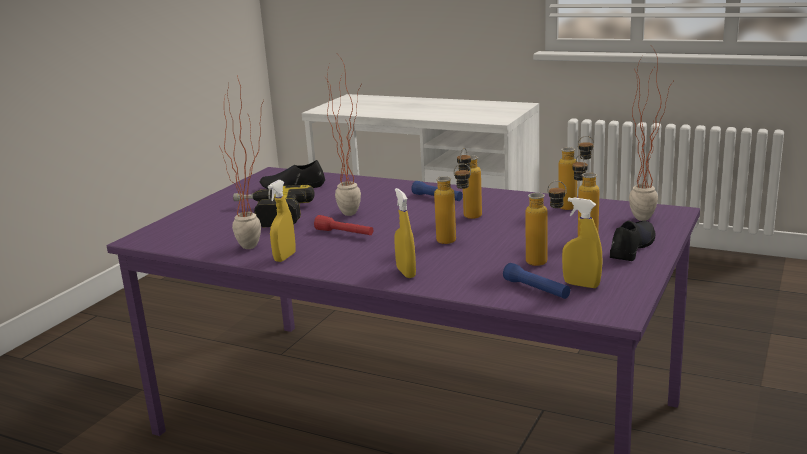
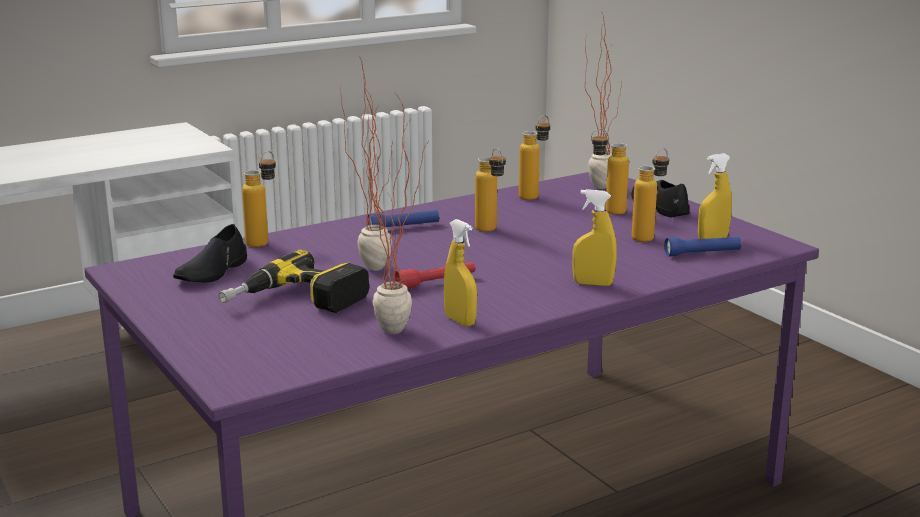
camera: 60 degrees left, 0 degrees up
(454, 240) = (540, 249): bottle -> bottle (263, 241)

